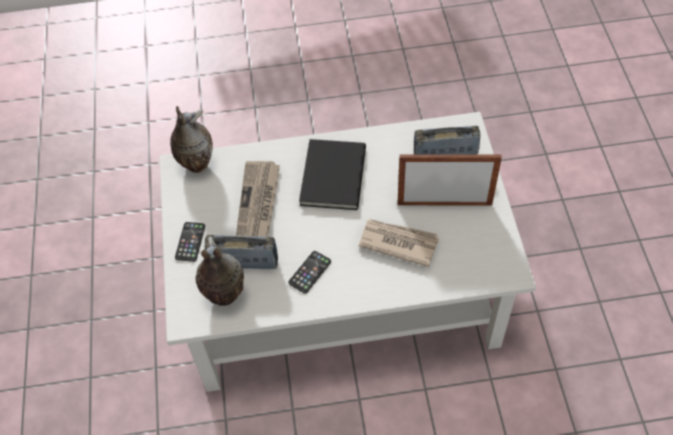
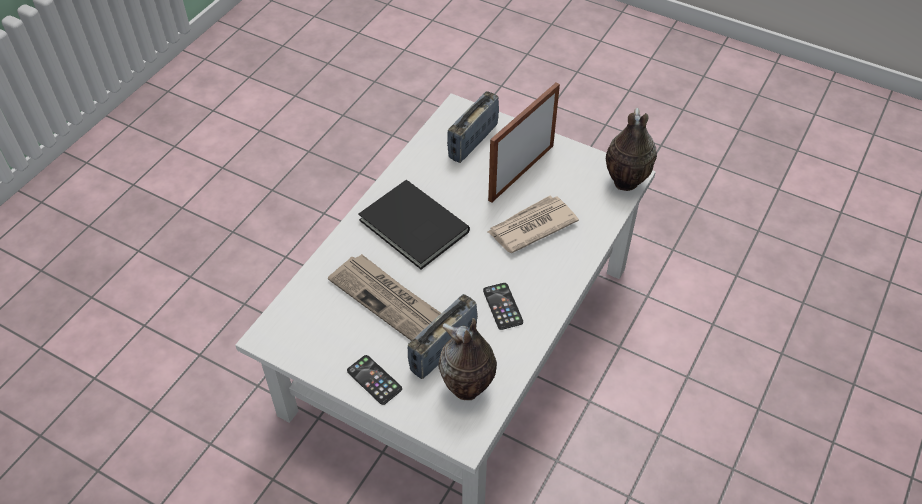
camera: 55 degrees left, 5 degrees down
(196, 164) = (282, 320): vase -> vase (624, 183)

